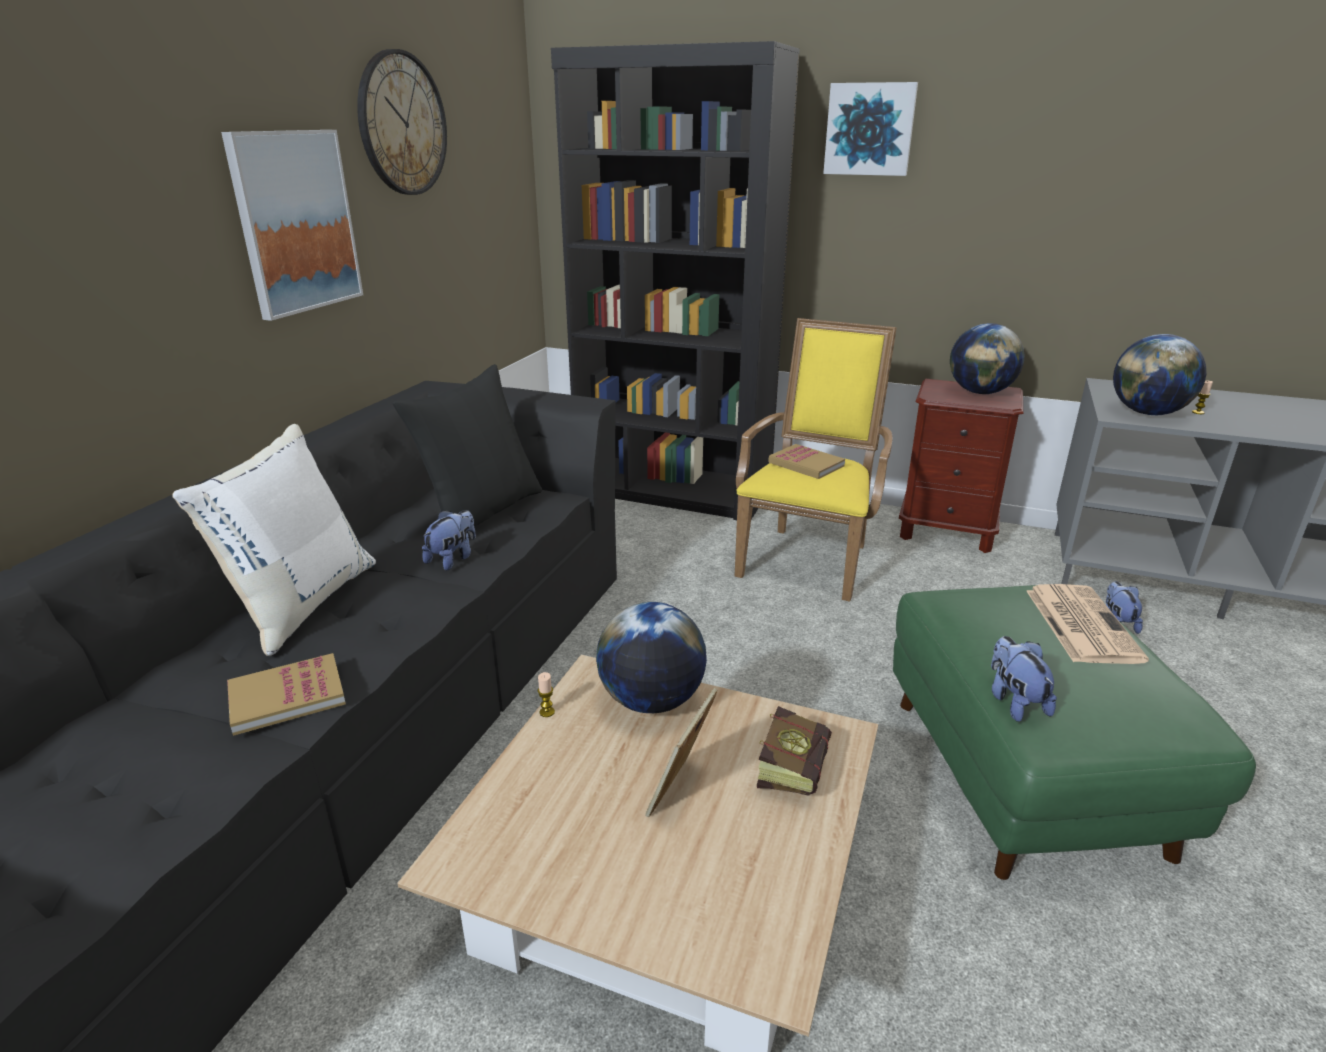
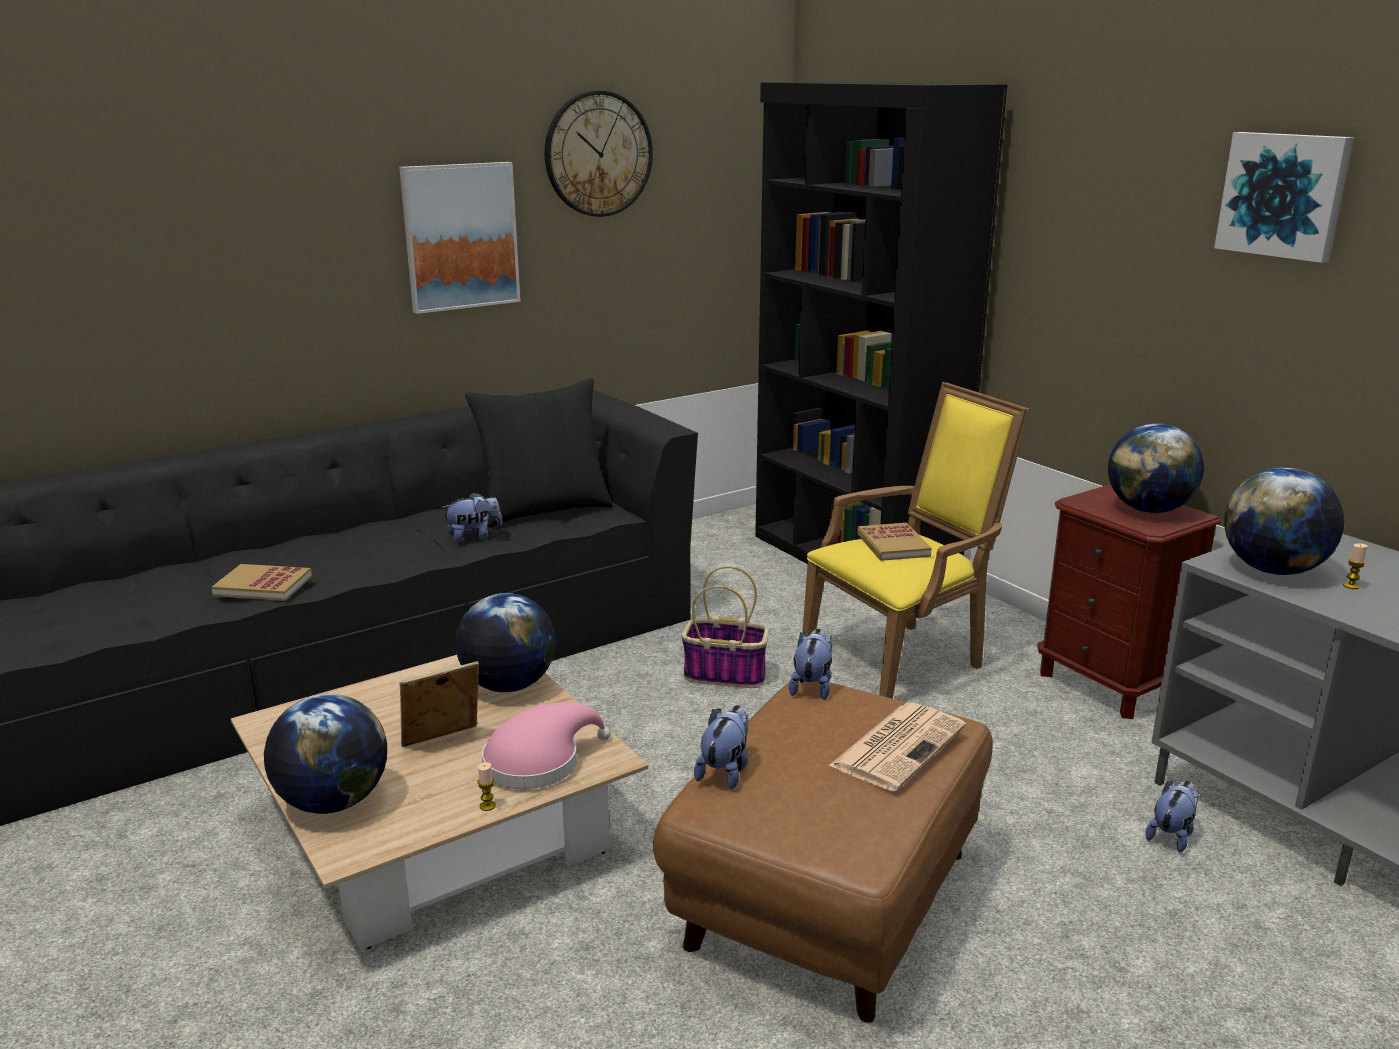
camera: 35 degrees right, 5 degrees down
(302, 603) = (348, 537): white pillow -> none
(547, 712) = (432, 666): candle -> candle (487, 806)
(672, 923) = (332, 802): none -> globe
(707, 616) = (726, 674): none -> basket
(794, 767) = (538, 762): book -> pink hat
(869, 129) = (1073, 176): picture -> picture (1284, 195)
(940, 599) = (812, 686): none -> plush toy
(1021, 773) = (828, 898): green ottoman -> brown ottoman

